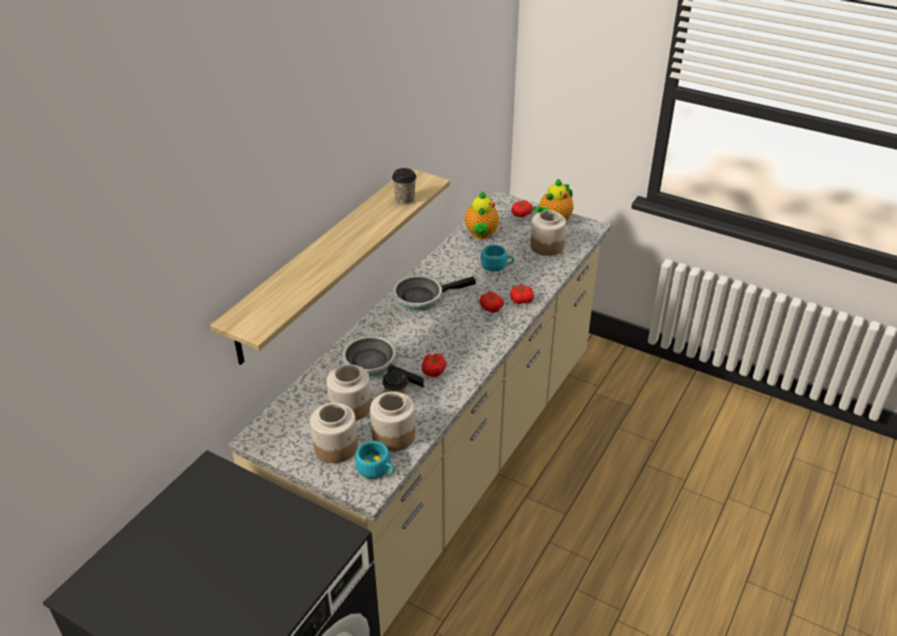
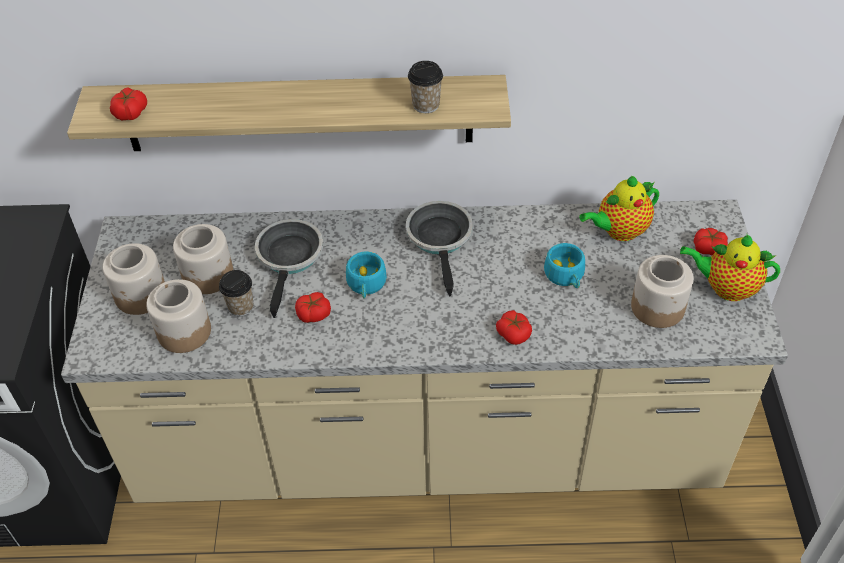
camera: 60 degrees right, 10 degrees up
(377, 469) = (125, 344): turquoise cup -> turquoise cup (366, 285)
(422, 297) = (441, 240): frying pan -> frying pan turned 45 degrees clockwise
(491, 307) = (472, 311): tomato -> tomato (130, 112)

